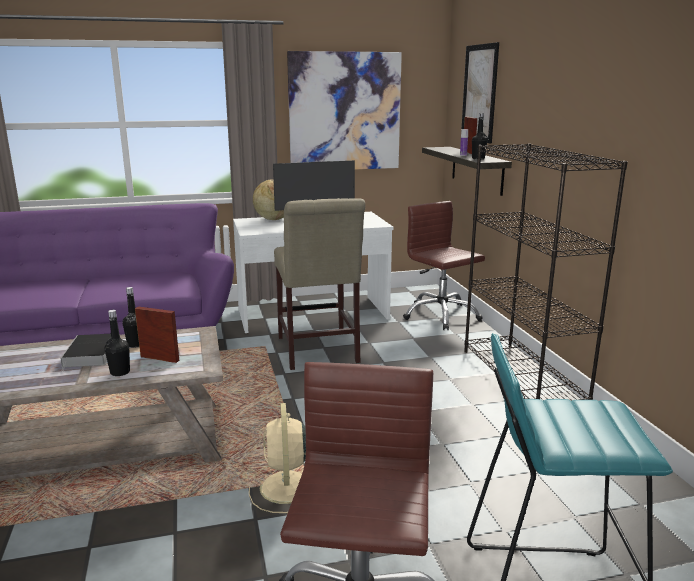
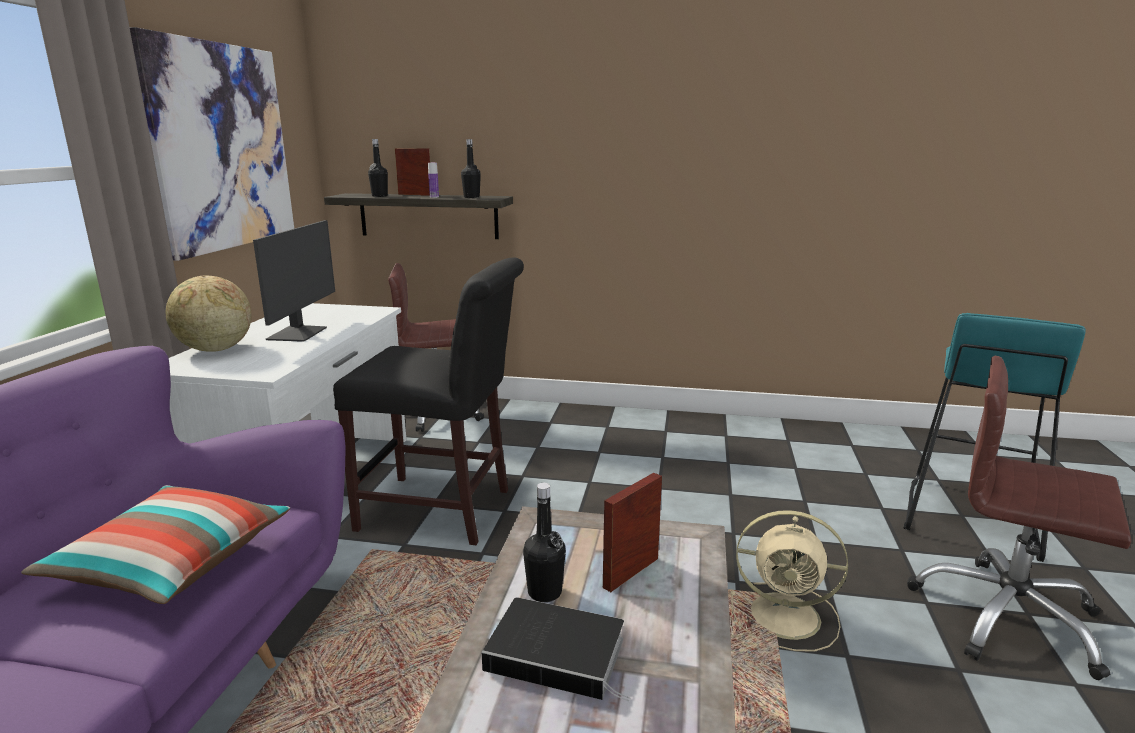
camera: 65 degrees left, 0 degrees up
(120, 372) = (669, 621): black bottle -> black bottle (379, 196)
(141, 286) = (172, 564): none -> pillow
(318, 352) = (443, 511): beige chair -> black chair
(479, 93) = (415, 116): picture -> none
(522, 378) = (628, 420): black bookcase -> none

